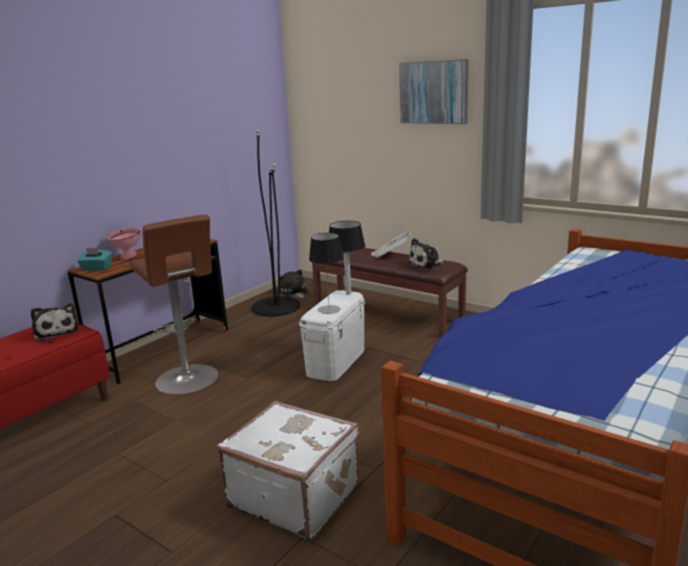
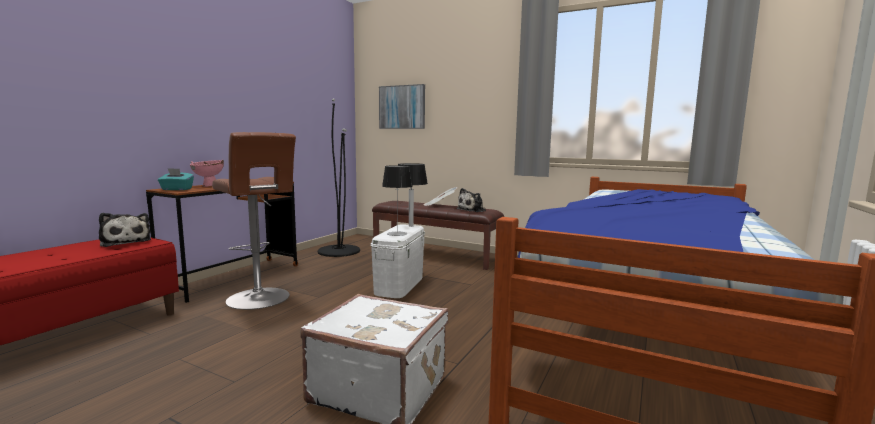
camera: 10 degrees left, 10 degrees down
(293, 293) = (353, 243): plush toy -> none
(434, 92) = (476, 78): picture -> picture (402, 107)

